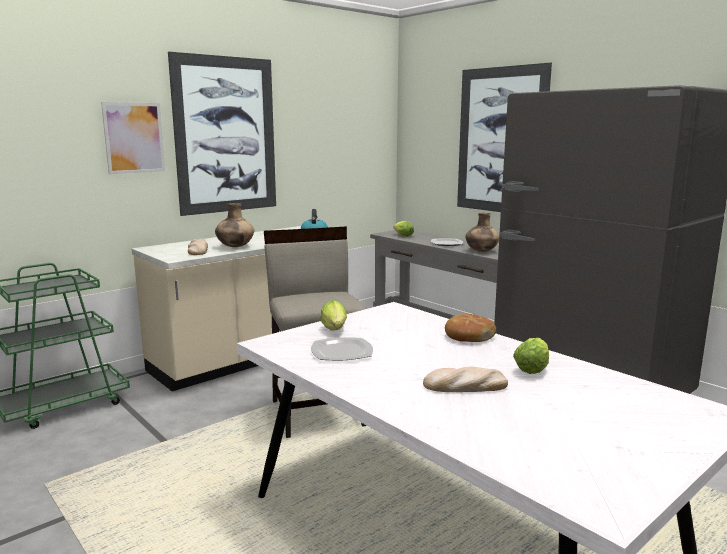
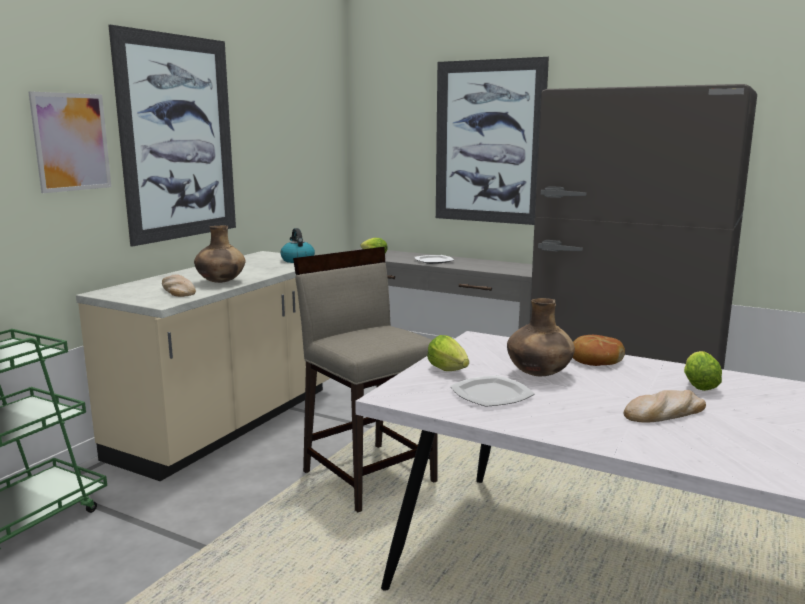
camera: 20 degrees left, 0 degrees up
(481, 251) = (482, 266): brown vase -> brown vase (539, 374)

